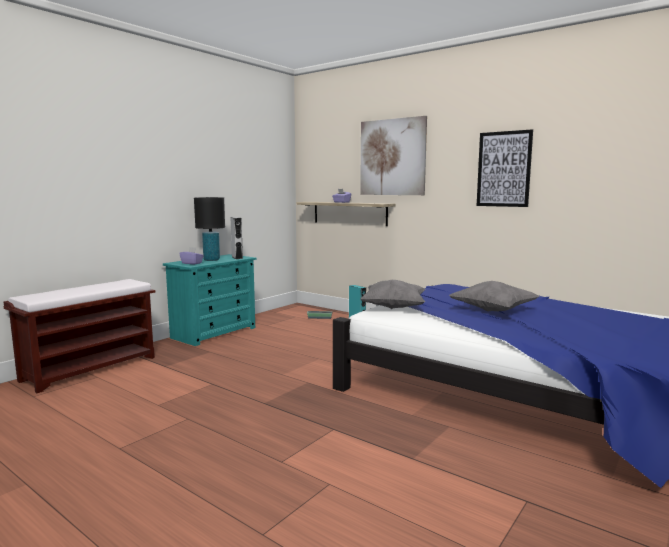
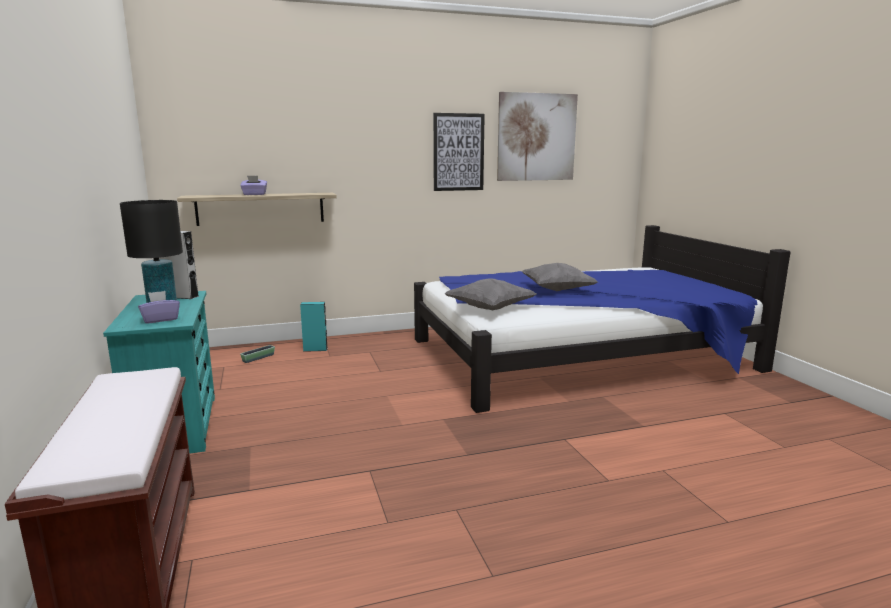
camera: 55 degrees left, 5 degrees up
(392, 157) = (324, 134): picture -> picture (536, 137)

